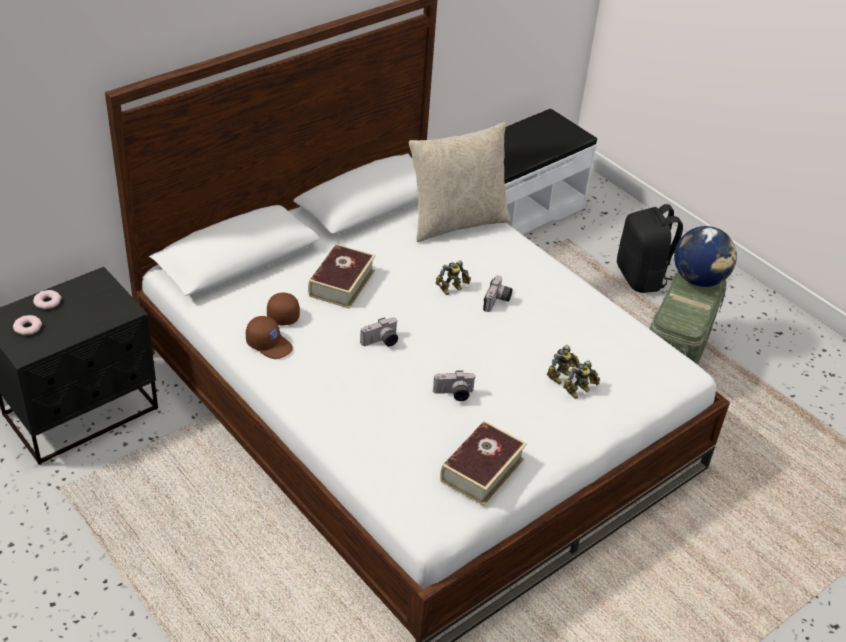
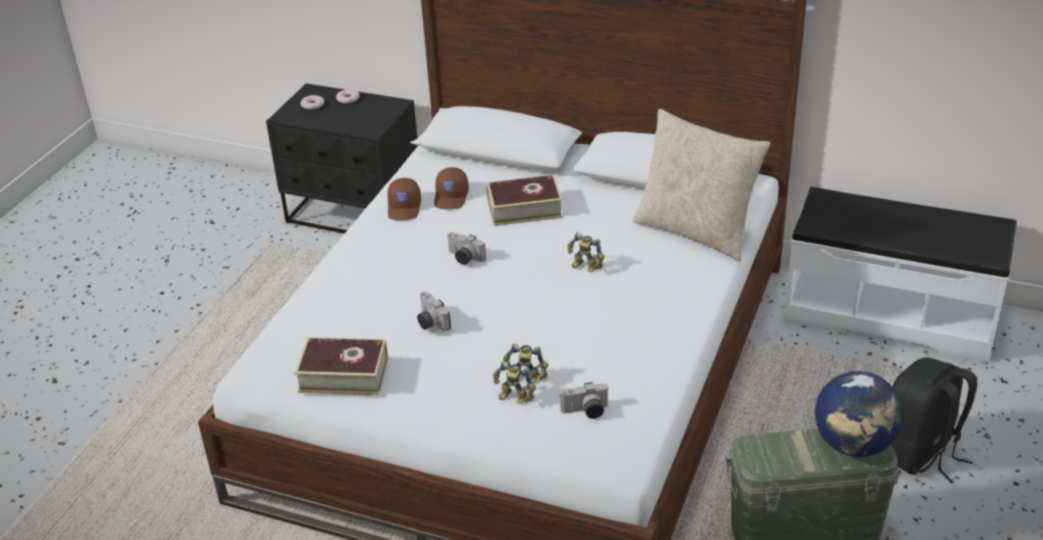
camera: 65 degrees right, 5 degrees down
(282, 312) = (452, 197): brown cap -> brown cap turned 135 degrees clockwise
(497, 302) = (596, 299): camera -> camera (585, 412)

